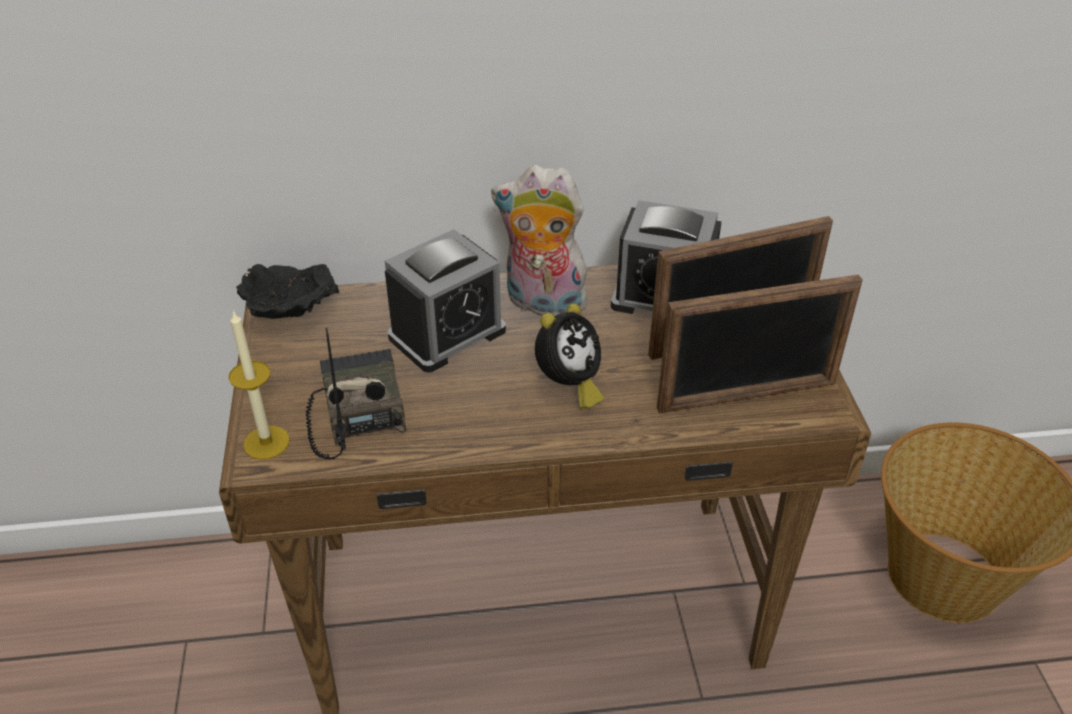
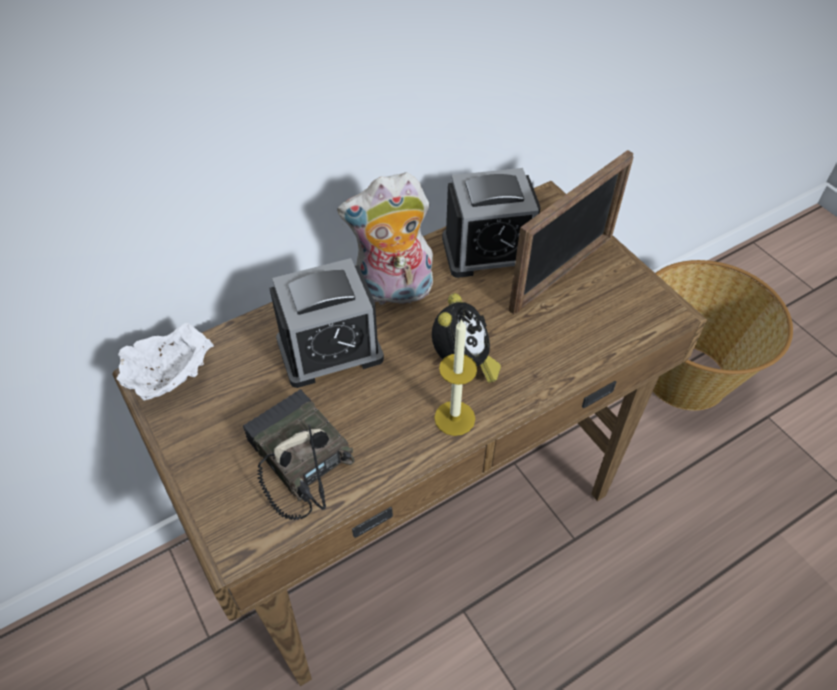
camera: 25 degrees left, 10 degrees up
(266, 442) = (231, 525): candle -> candle (454, 418)
(292, 314) = (173, 380): black bowl -> white bowl
(447, 334) = (330, 350): alarm clock -> alarm clock turned 45 degrees clockwise
(747, 396) = (605, 321): picture frame -> none

